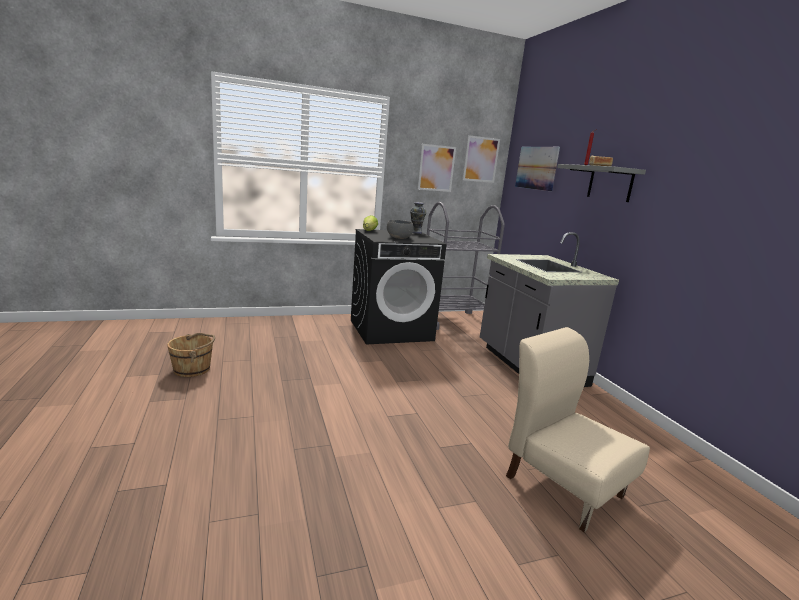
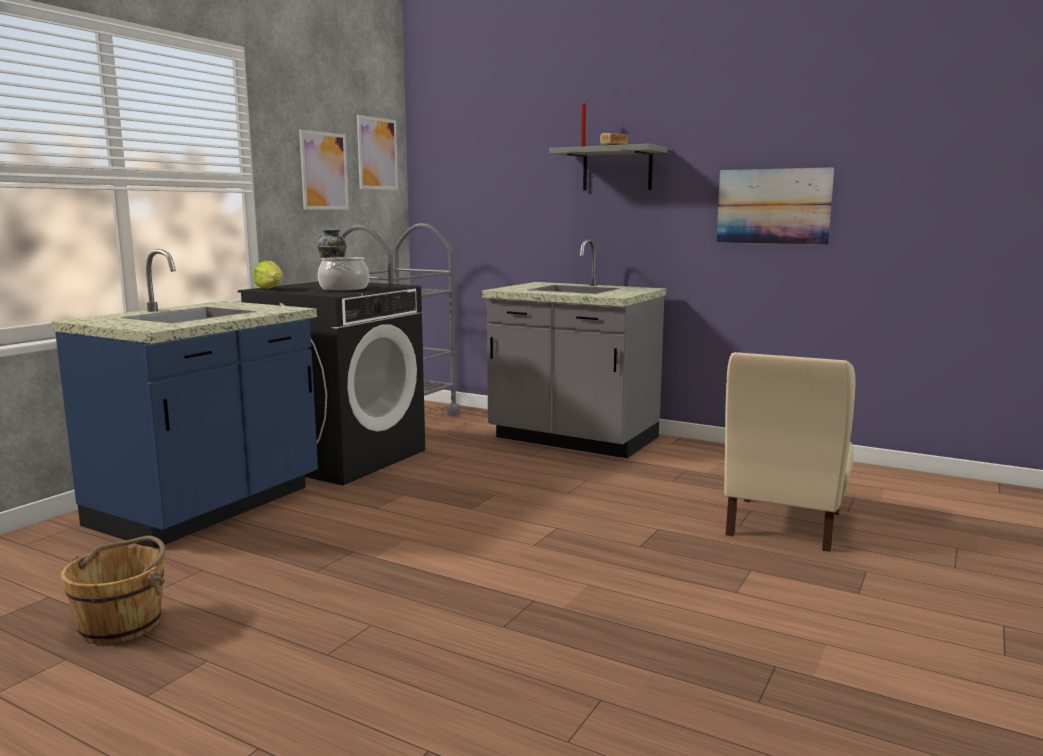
camera: 40 degrees left, 5 degrees down
(301, 333) = (208, 507): none -> blue counter
(399, 237) = (343, 289): grey bowl -> cooking pot
(536, 168) = (476, 160): picture -> picture (773, 206)
(563, 485) = (783, 523): beige chair -> beige chair turned 75 degrees counterclockwise

